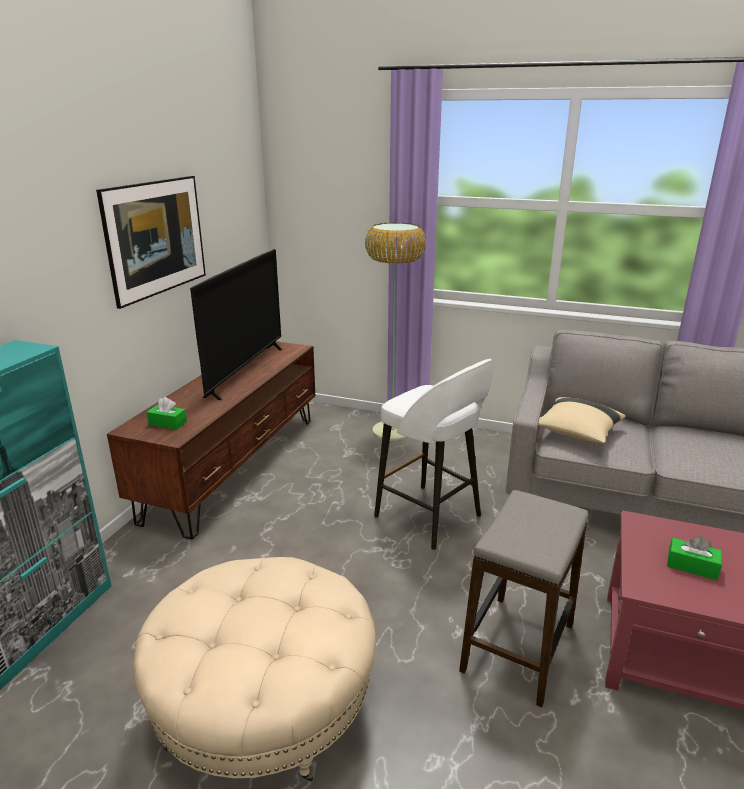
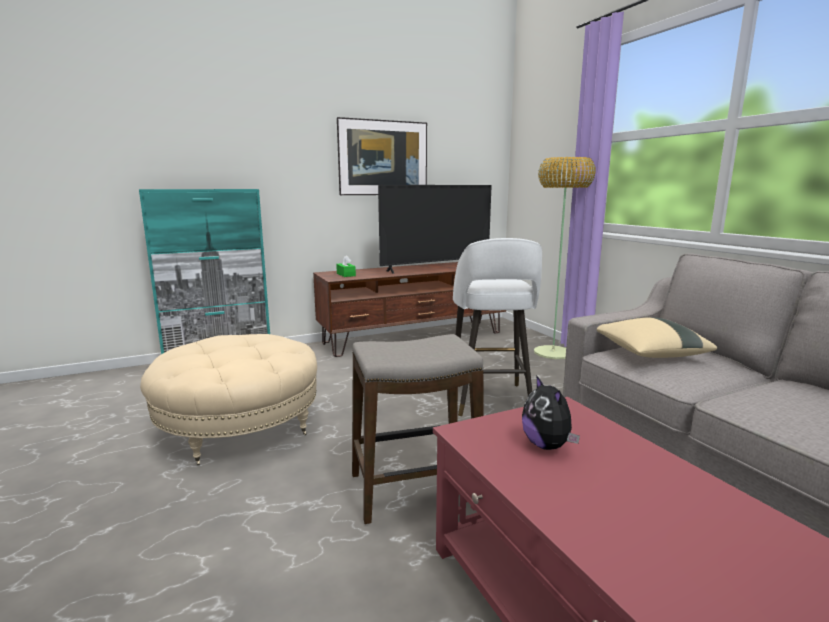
camera: 45 degrees right, 10 degrees down
(692, 566) = (547, 445): green tissue box -> plush toy

